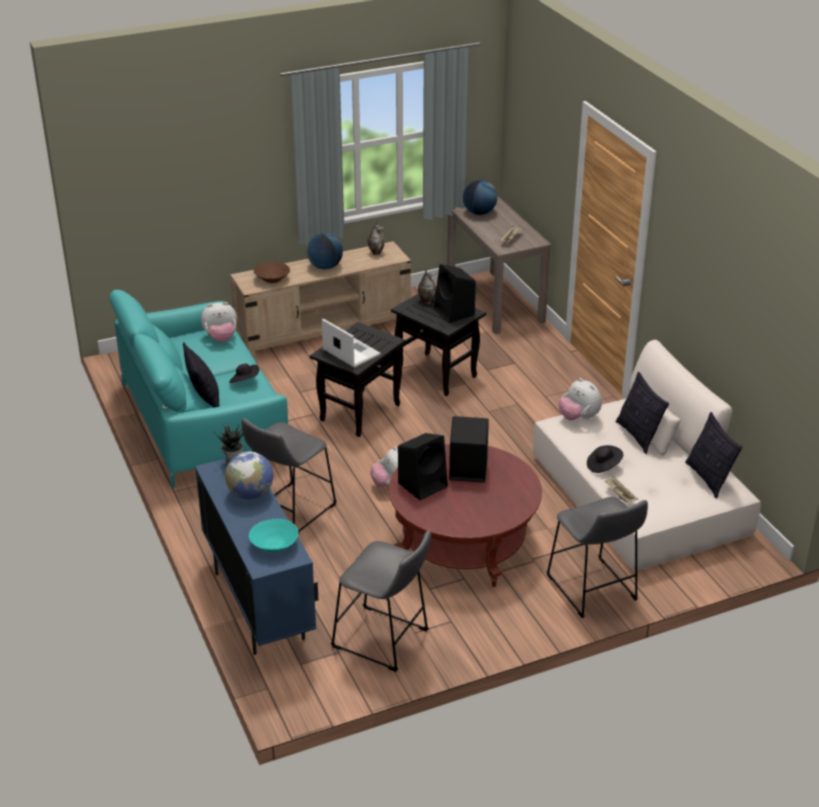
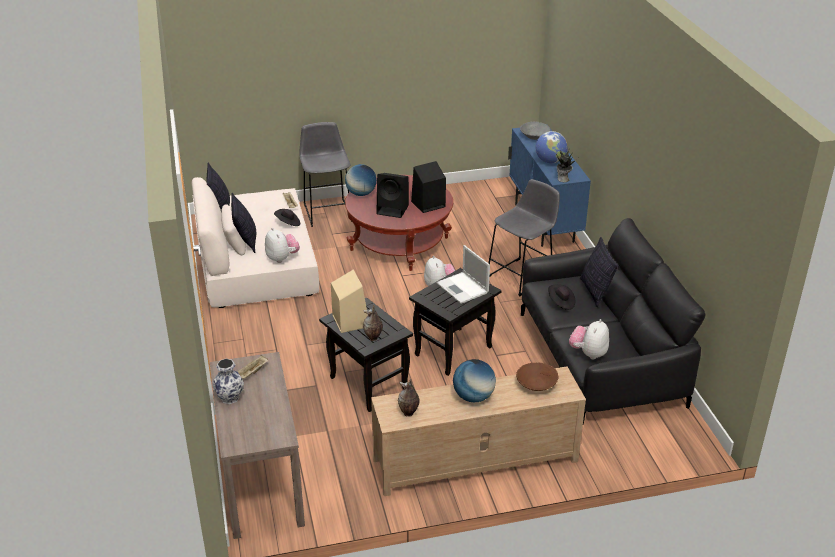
camera: 170 degrees left, 0 degrees up
(203, 420) = (600, 359): turquoise sofa -> black sofa
(221, 338) = (588, 353): plush toy -> plush toy turned 60 degrees counterclockwise
(274, 545) = (534, 136): turquoise bowl -> grey bowl
(384, 641) = (467, 200): grey stool -> none
(455, 312) = (350, 320): black speaker -> beige speaker
(479, 213) = (263, 425): globe -> globe (361, 194)
(517, 225) = (229, 397): none -> vase

